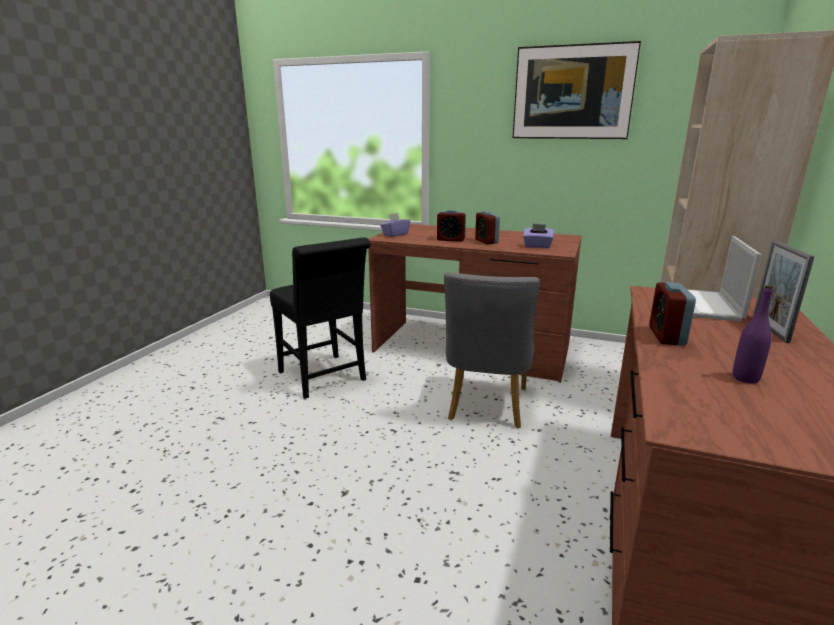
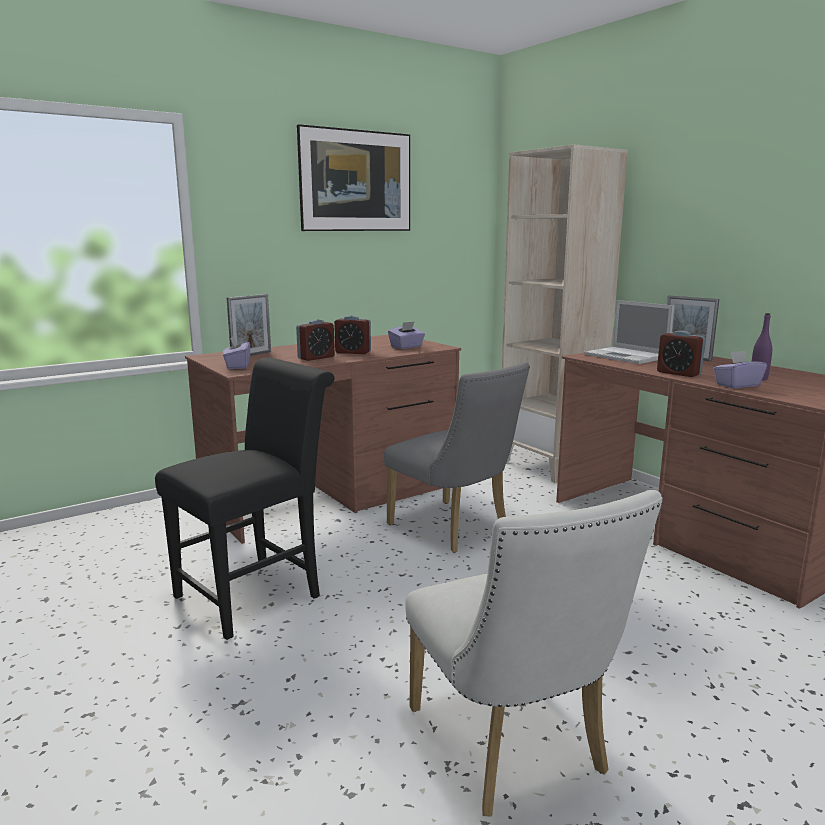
camera: 55 degrees left, 5 degrees down
(228, 526) = (513, 749): none -> white chair
(324, 378) = (256, 593): black chair -> black chair turned 45 degrees counterclockwise
(428, 230) = (251, 355): none -> picture frame
(672, 370) = (737, 385): none -> purple tissue box

